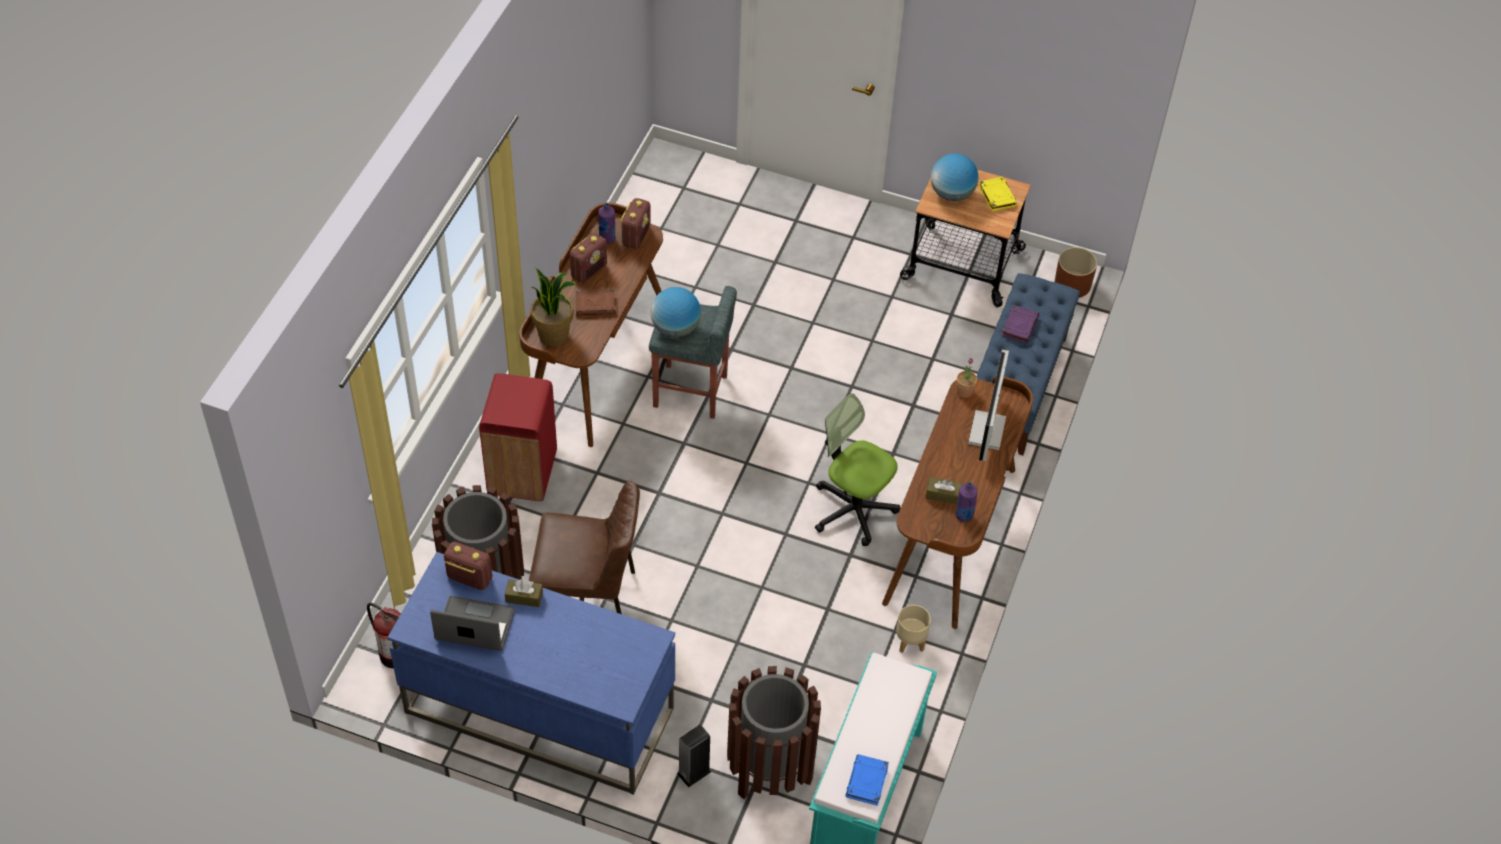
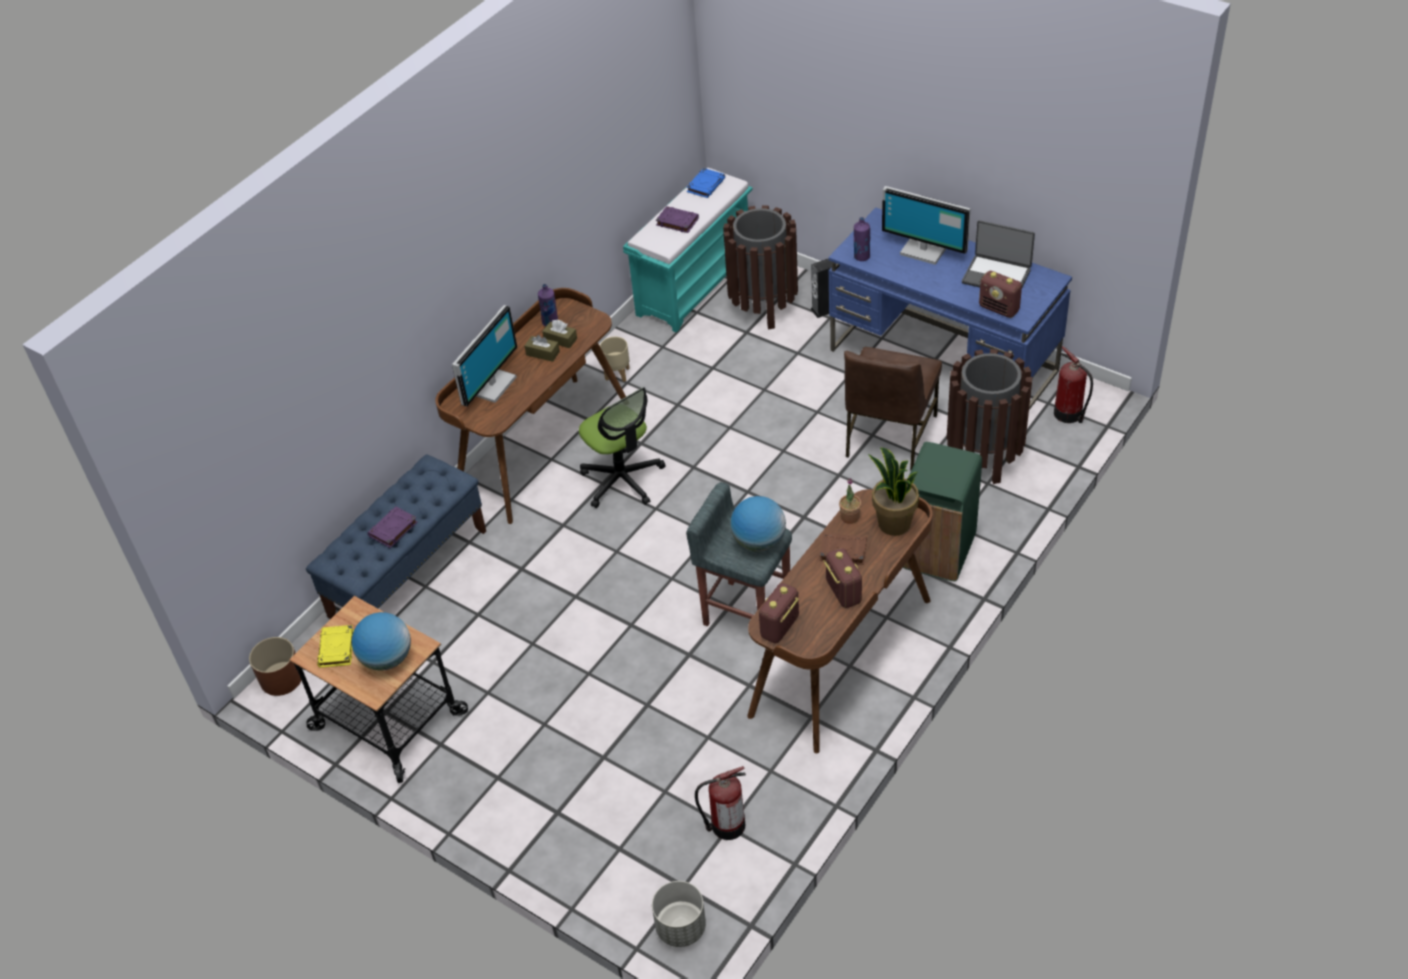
camera: 160 degrees left, 5 degrees down
(523, 473) = (937, 552): red trash can -> green trash can
(524, 597) = (952, 291): brown tissue box -> brown tissue box (543, 353)
(563, 656) = (924, 250): none -> monitor
(588, 598) = (889, 436): brown chair -> brown chair turned 90 degrees counterclockwise
(589, 270) = (843, 592): radio -> radio turned 105 degrees clockwise
(607, 238) = (814, 629): purple bottle -> purple bottle (861, 256)
(663, 228) = (726, 825): none -> fire extinguisher
(678, 164) = (680, 927): none -> grey planter
(882, 710) = (677, 222): none -> purple book
(964, 391) = (495, 421): potted plant -> potted plant (850, 517)

